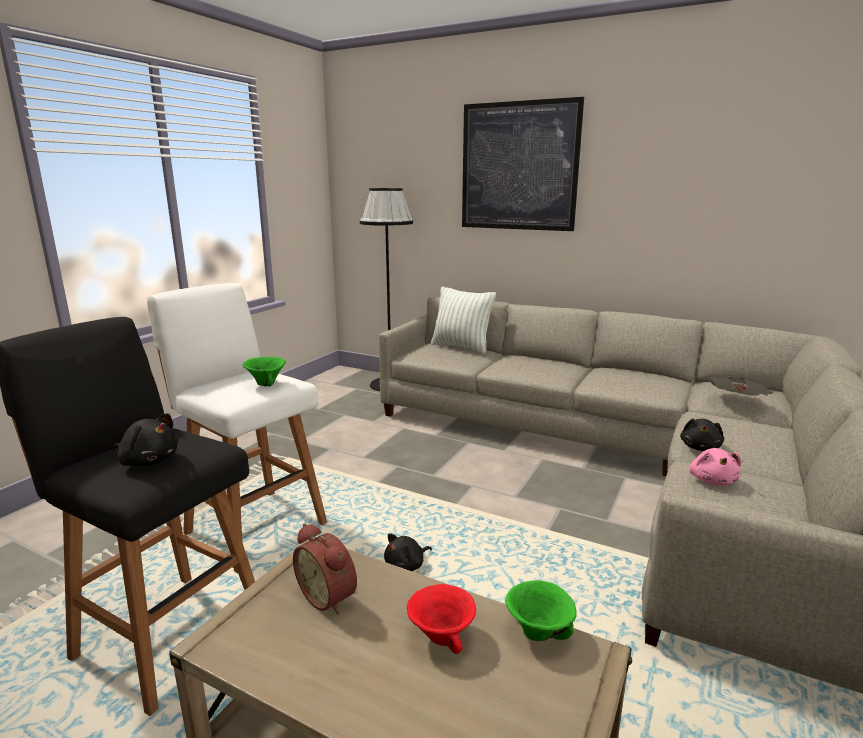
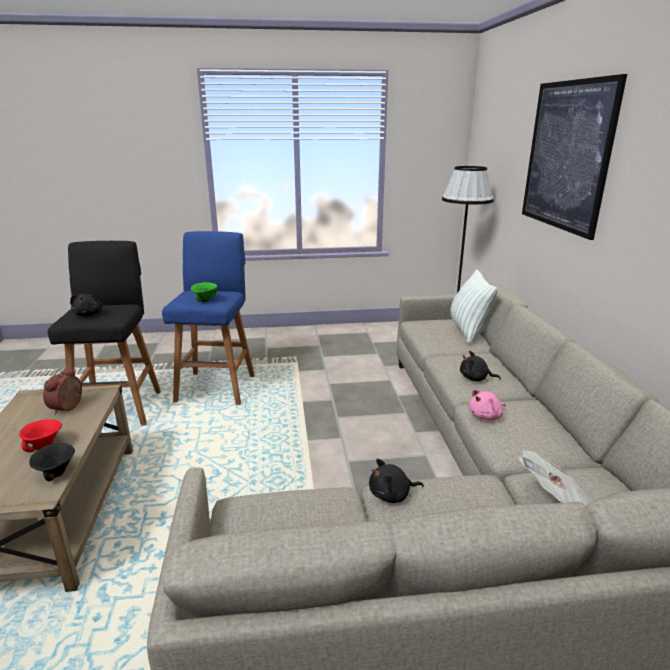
camera: 55 degrees right, 5 degrees up
(253, 527) = (217, 387): white stool -> blue stool
(406, 565) = (221, 448): black plush toy -> black plush toy (475, 378)
(536, 633) = (57, 473): green bowl -> black bowl
(712, 480) = (309, 508): pink plush toy -> pink plush toy (486, 416)

